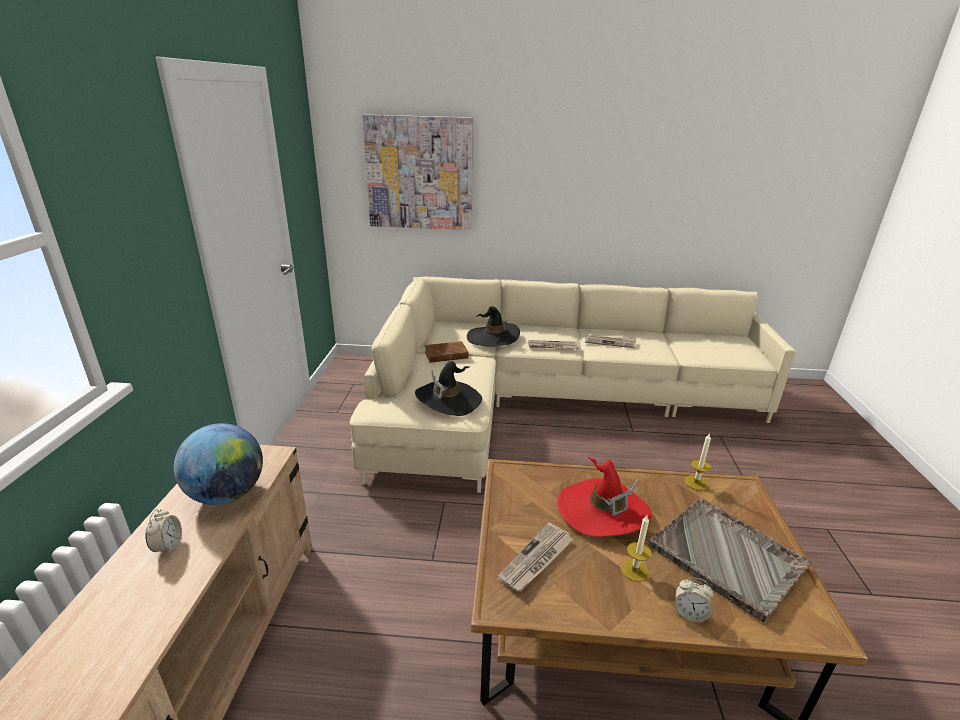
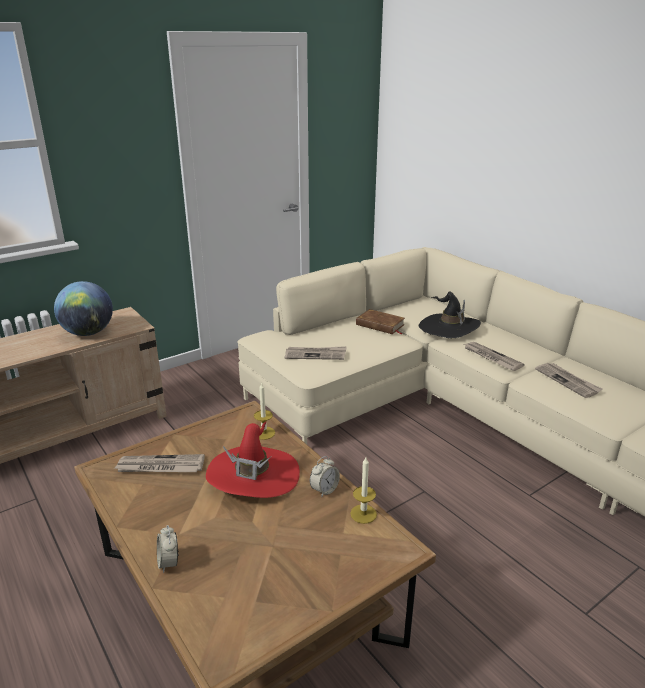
camera: 50 degrees right, 0 degrees up
(168, 546) = (34, 341): alarm clock -> alarm clock (324, 490)
(419, 173) = (451, 138): picture -> none
(448, 400) = (315, 354): black hat -> newspaper
(634, 570) = (194, 517): candle -> candle (264, 433)
(728, 557) = (265, 565): grey tray -> none

